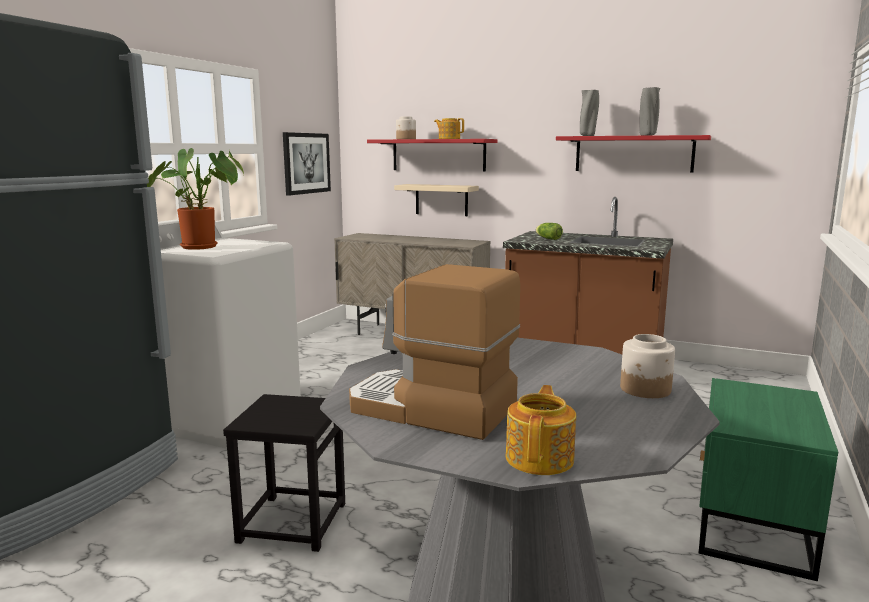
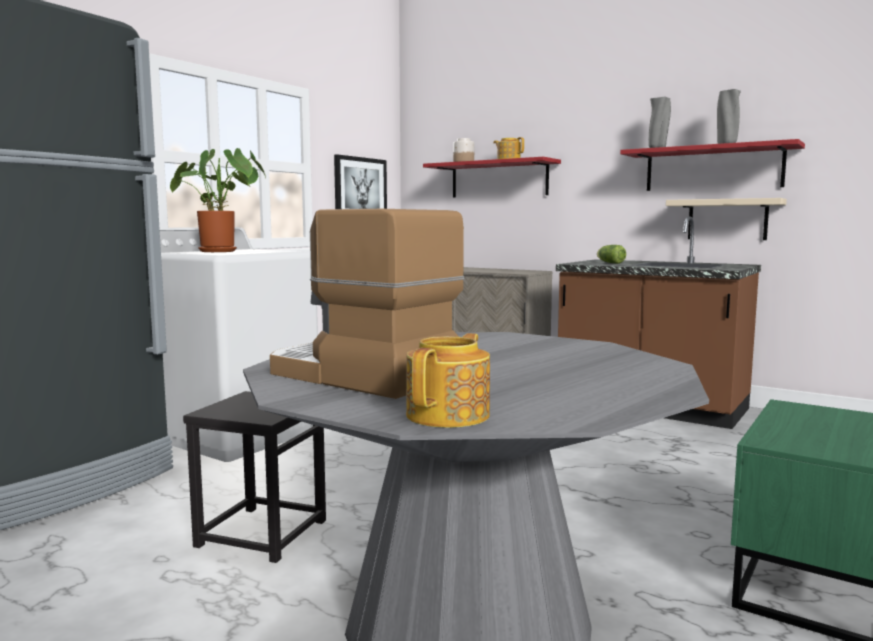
camera: 10 degrees right, 5 degrees down
(441, 200) = (501, 227): beige shelf -> beige shelf (727, 219)
(645, 389) = (634, 372): jar -> none

